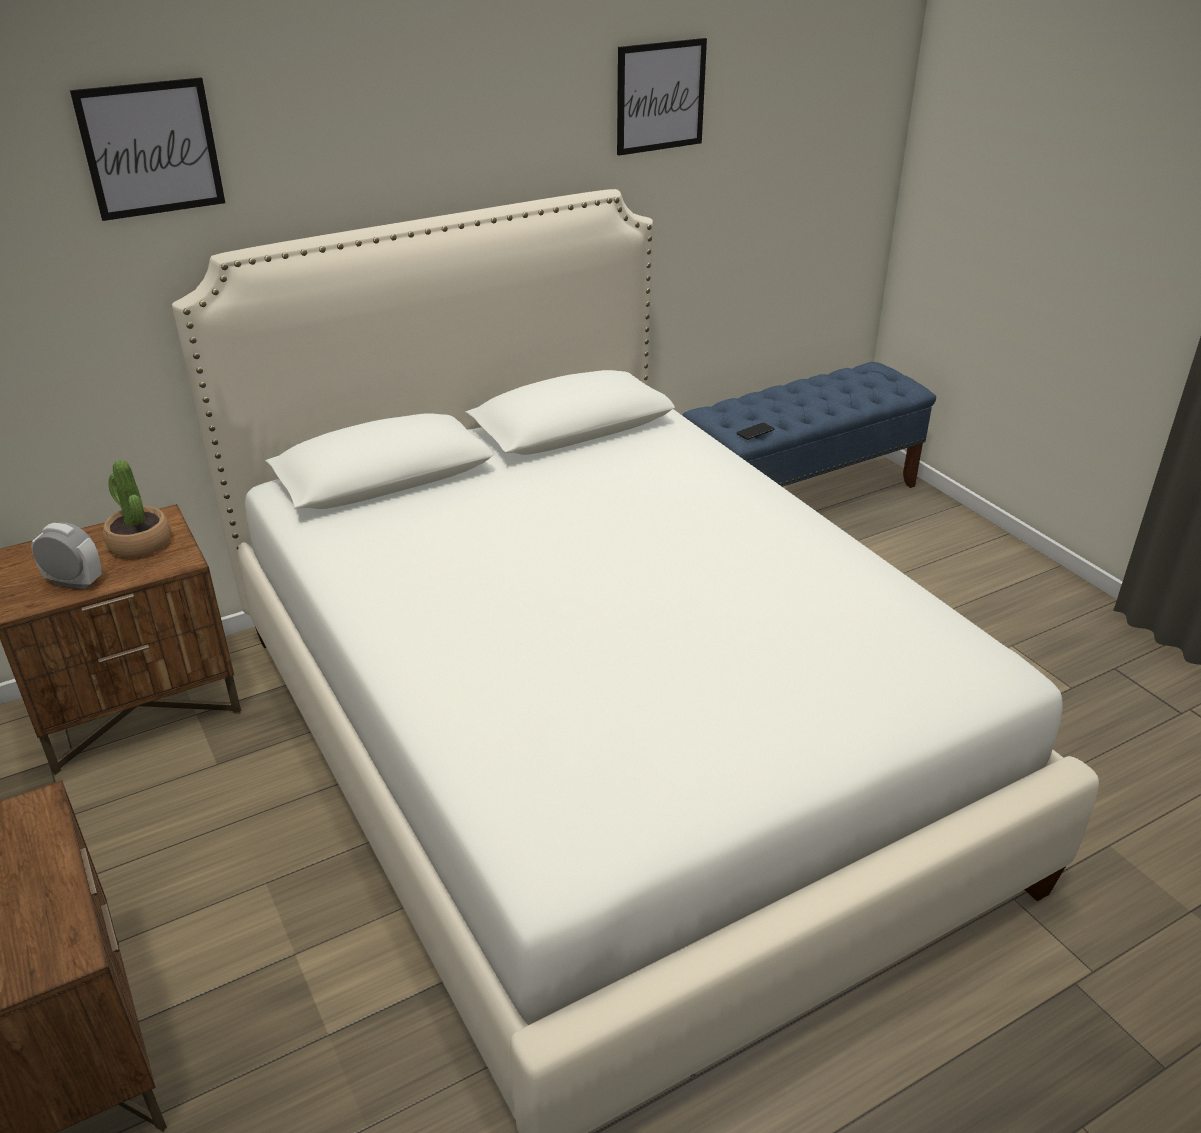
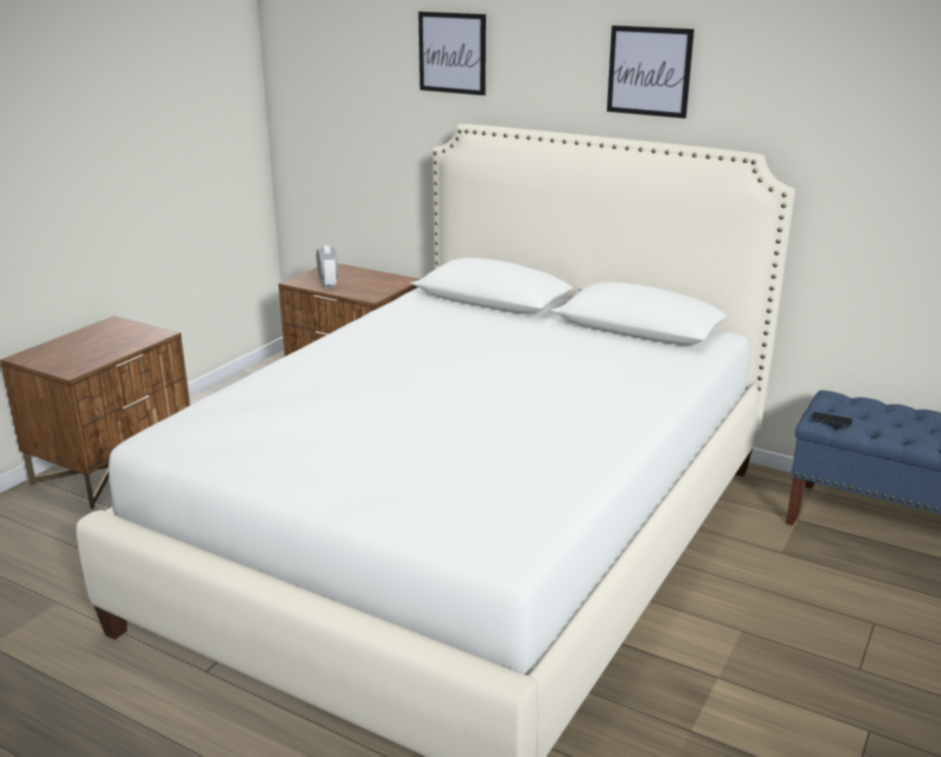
camera: 60 degrees right, 10 degrees down
(139, 543) = (376, 284): potted plant -> none
(660, 96) = (837, 87): picture -> picture (649, 71)

